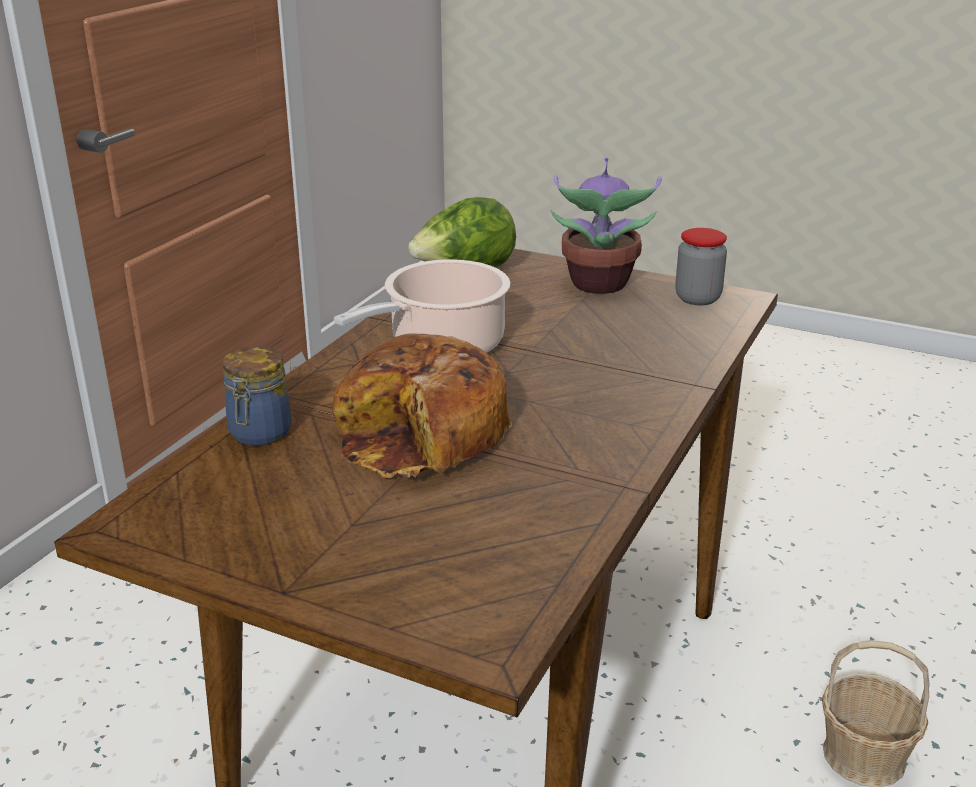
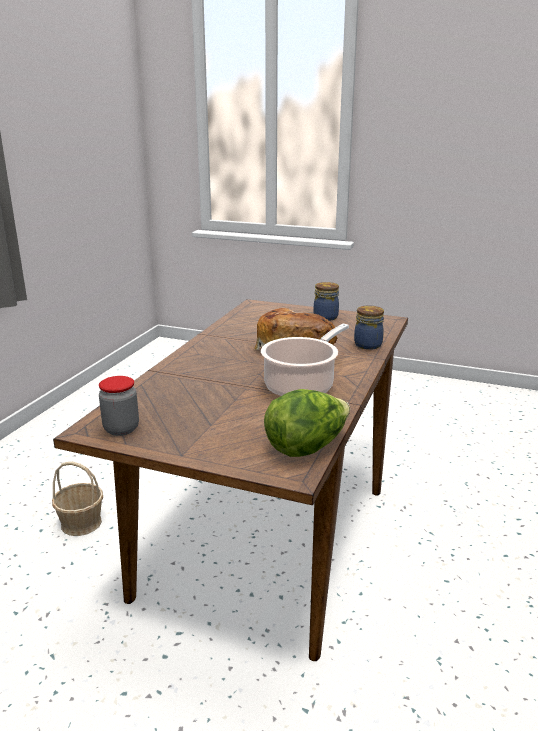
camera: 175 degrees right, 5 degrees down
(289, 551) = (325, 317): none -> jar
(598, 285) = (195, 439): potted plant -> none

